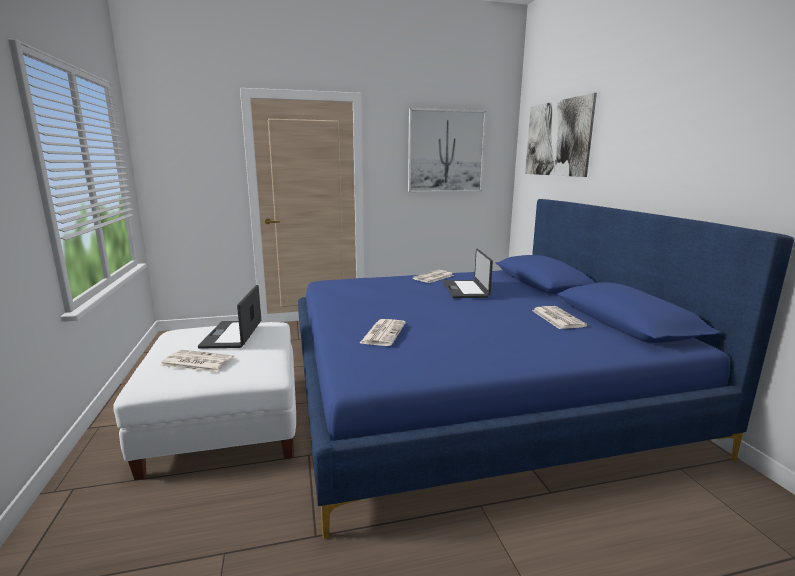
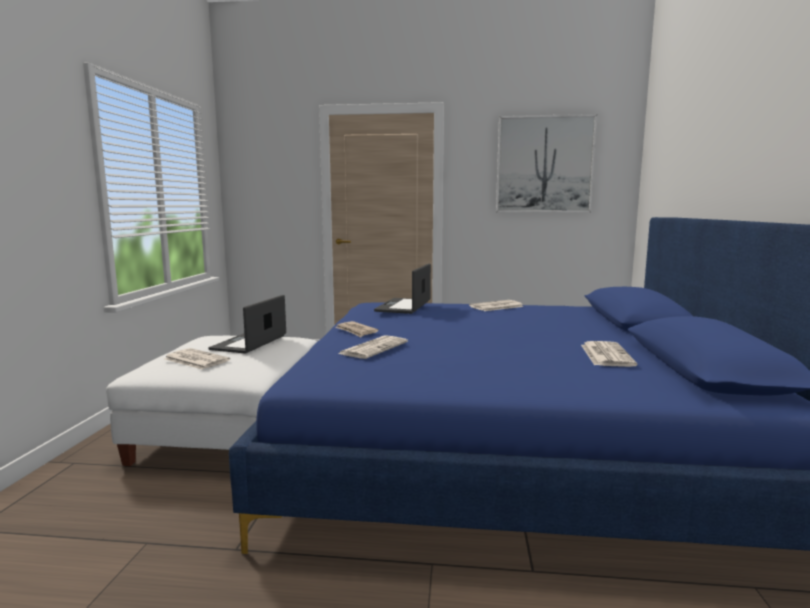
camera: 20 degrees right, 5 degrees down
(347, 316) = (356, 331): none -> newspaper
(466, 289) = (520, 319): laptop -> laptop (404, 306)
(557, 138) = (678, 139): picture -> none

